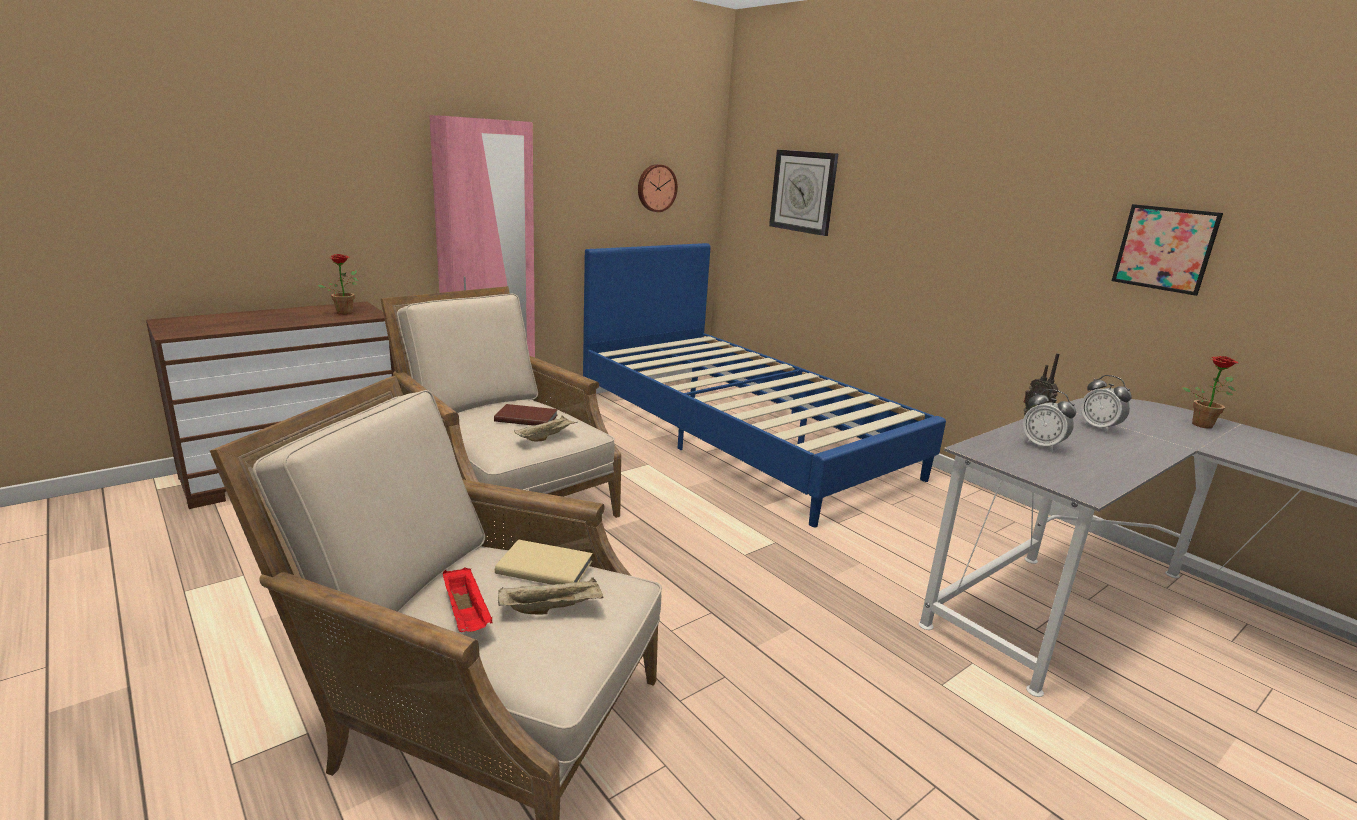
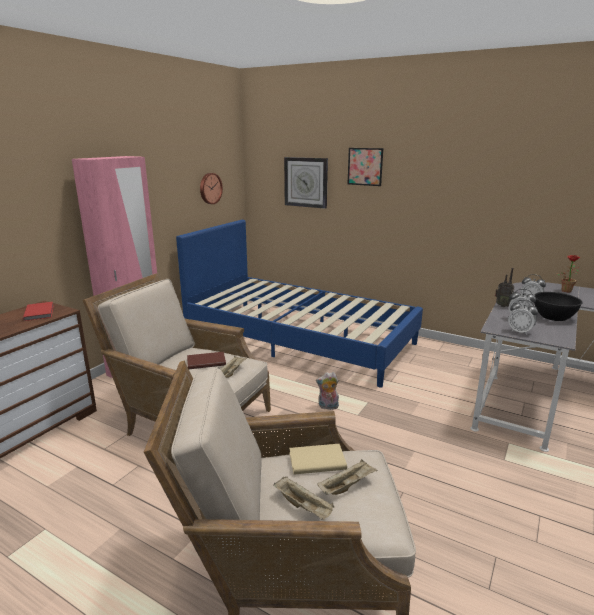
camera: 20 degrees left, 0 degrees up
(345, 312) = (40, 312): potted plant -> red book
(467, 614) = (304, 507): red tray -> beige tray
(707, 533) = (328, 407): none -> plush toy
(1018, 463) = (520, 332): none -> alarm clock
(1119, 456) = (553, 317): none -> black bowl
(1164, 248) = (529, 201): picture -> picture (365, 166)

